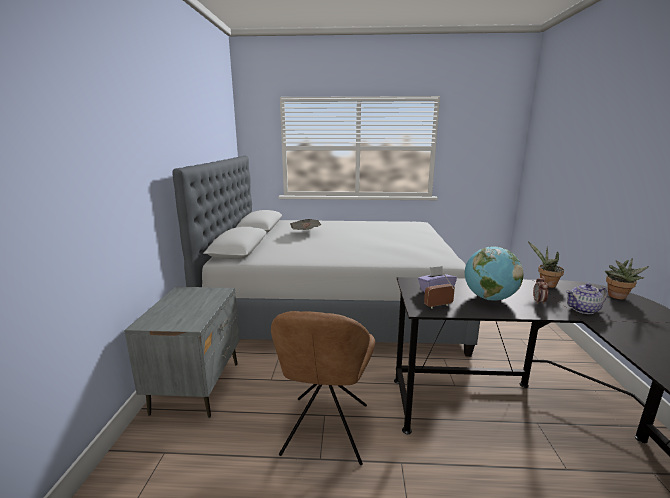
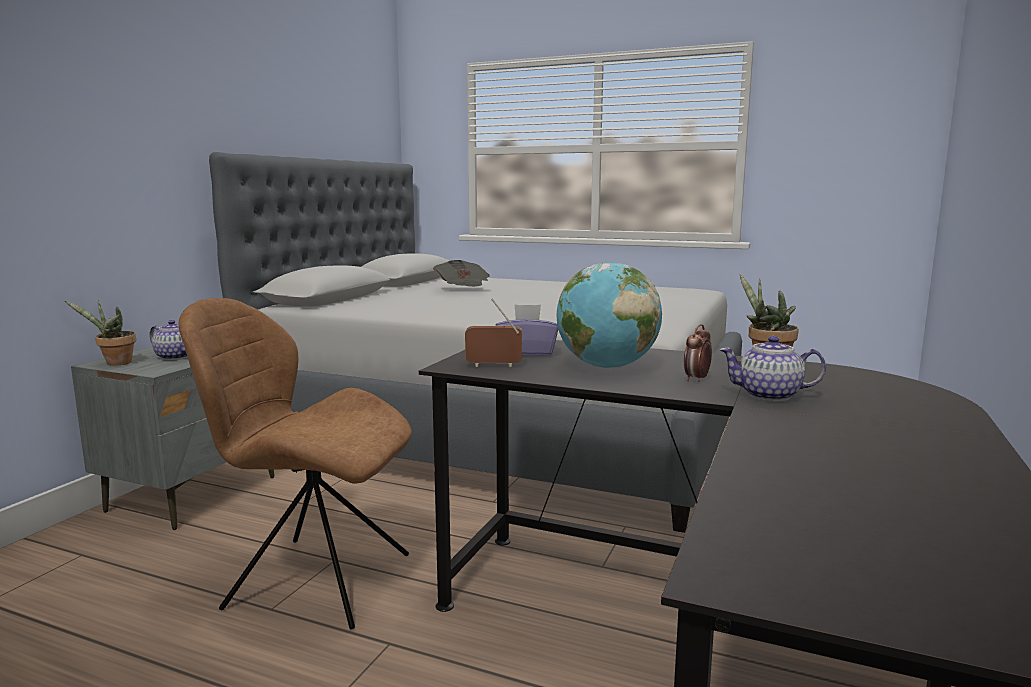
camera: 20 degrees right, 5 degrees down
(188, 309) = (175, 356): none -> teapot
(325, 432) = (313, 579): brown chair -> brown chair turned 75 degrees clockwise
(617, 297) = (892, 390): potted plant -> potted plant (115, 363)

